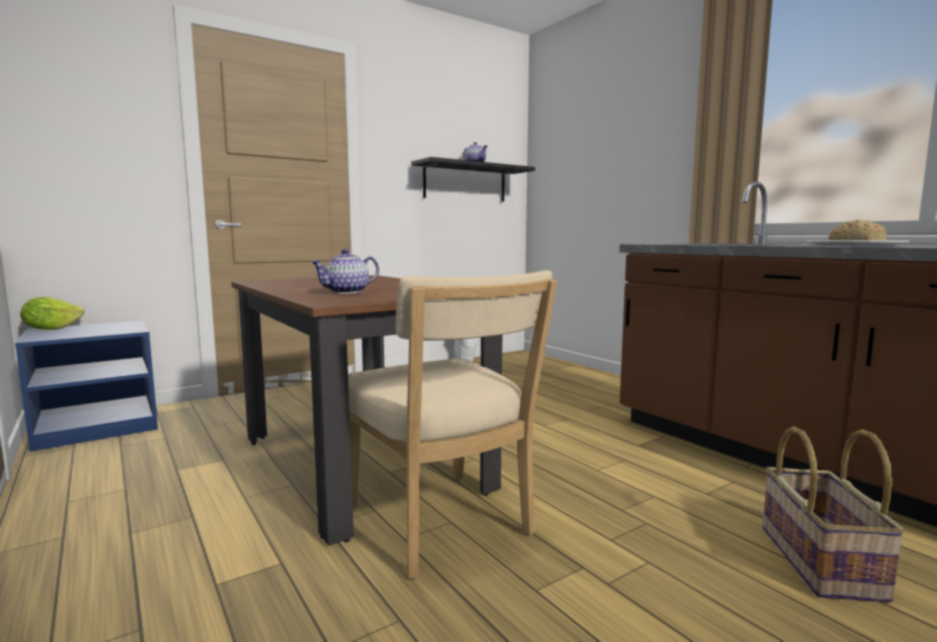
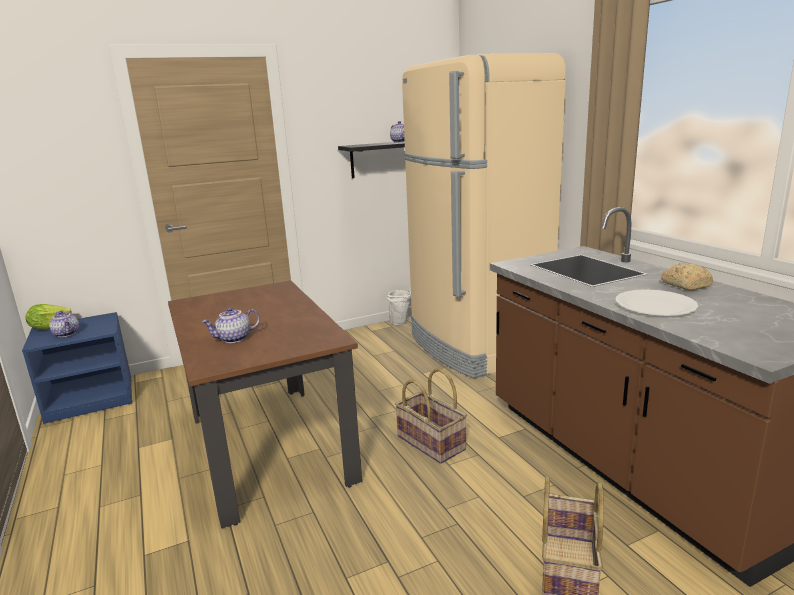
camera: 10 degrees right, 10 degrees up
(79, 332) = (67, 334): none -> teapot
(442, 526) = (305, 515): beige chair -> none
(560, 377) = (476, 346): none -> beige fridge
(564, 452) = (432, 442): none -> basket

